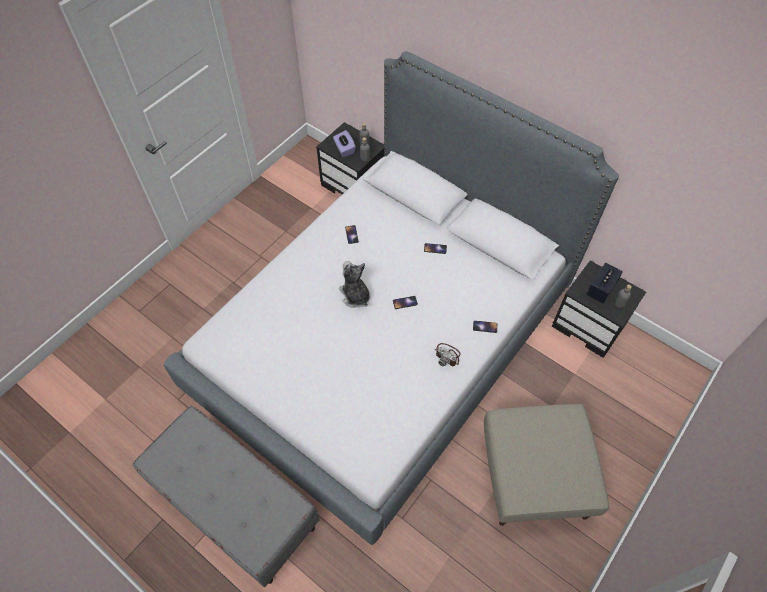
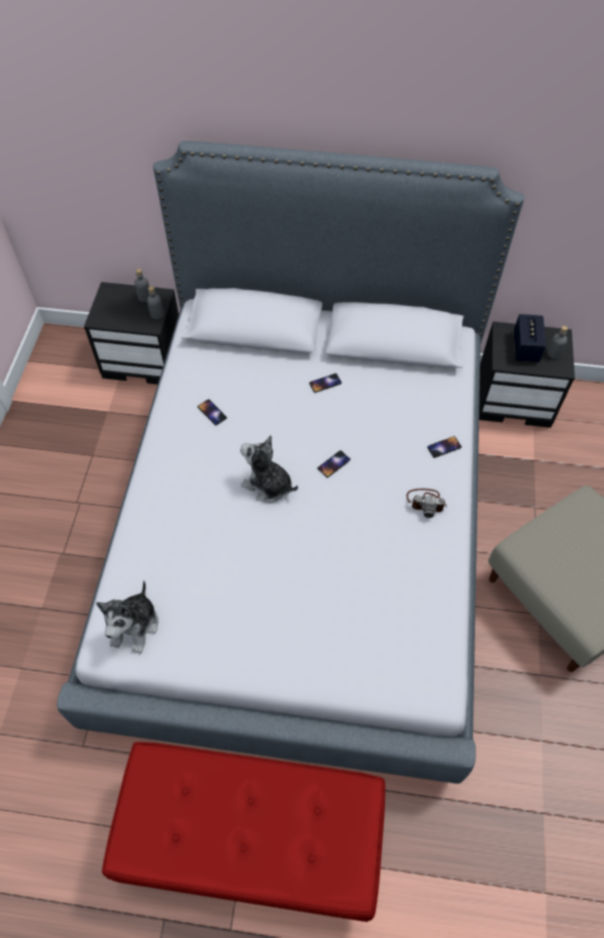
camera: 30 degrees left, 0 degrees up
(226, 339) = (135, 626): none -> plush toy
(237, 506) = (254, 838): grey bench -> red bench
(344, 149) = (124, 315): purple tissue box -> none

